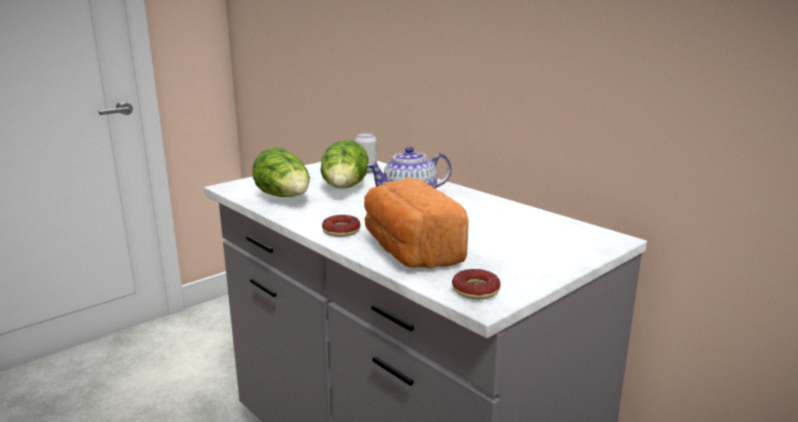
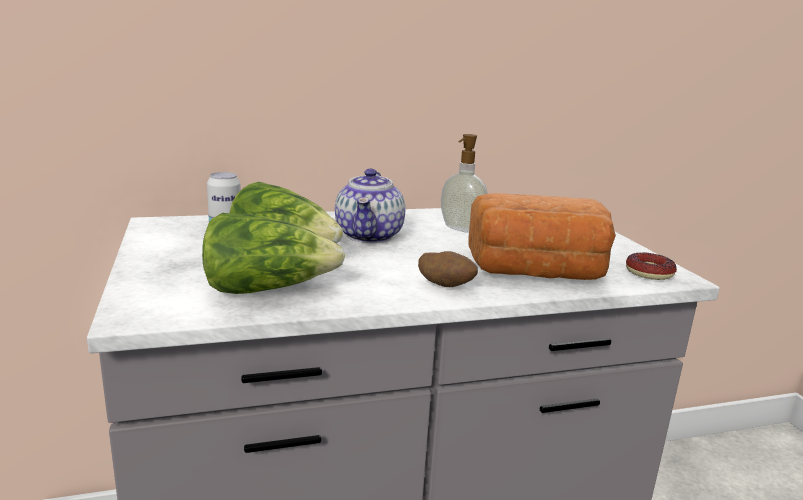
camera: 65 degrees left, 0 degrees up
(341, 231) = (446, 286): donut -> potato
(473, 217) = (460, 229): none -> soap dispenser

